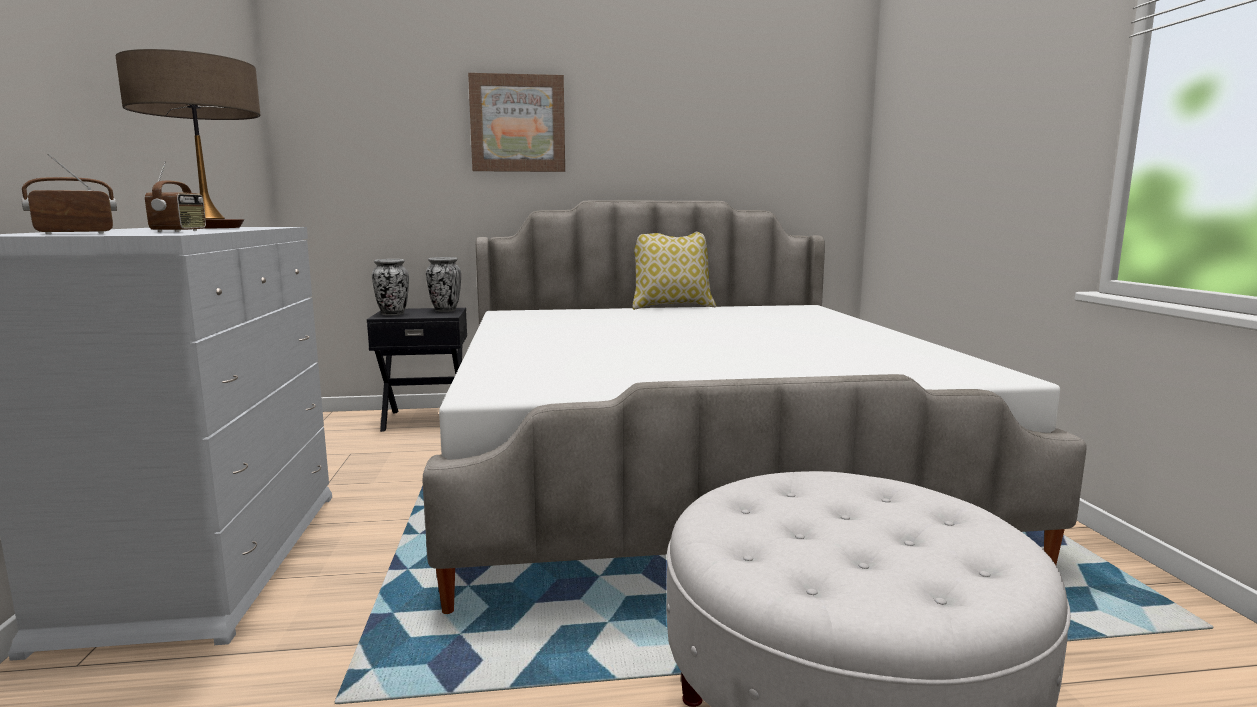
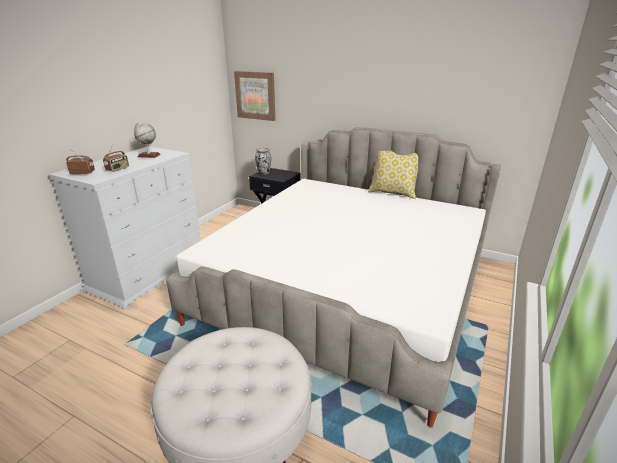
camera: 35 degrees right, 15 degrees up
(207, 228) = (149, 155): table lamp -> globe
(445, 310) = (287, 174): vase -> none
(517, 123) = (329, 81): picture -> picture (255, 95)

